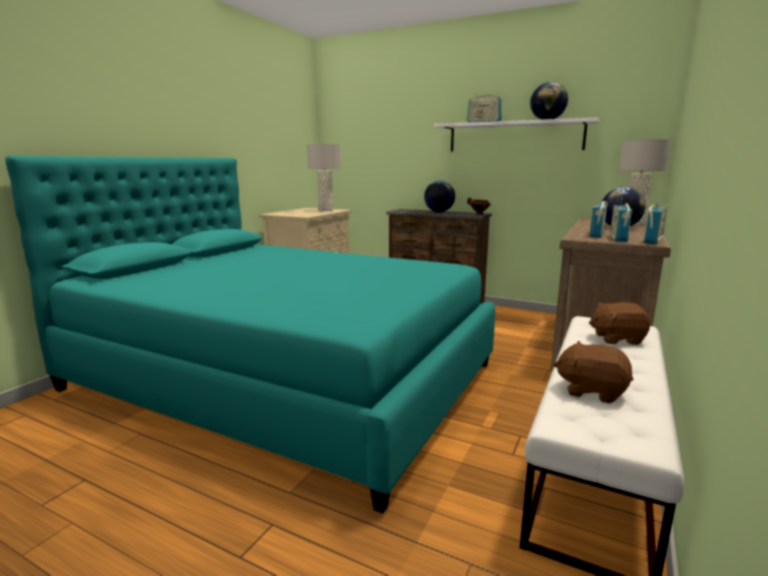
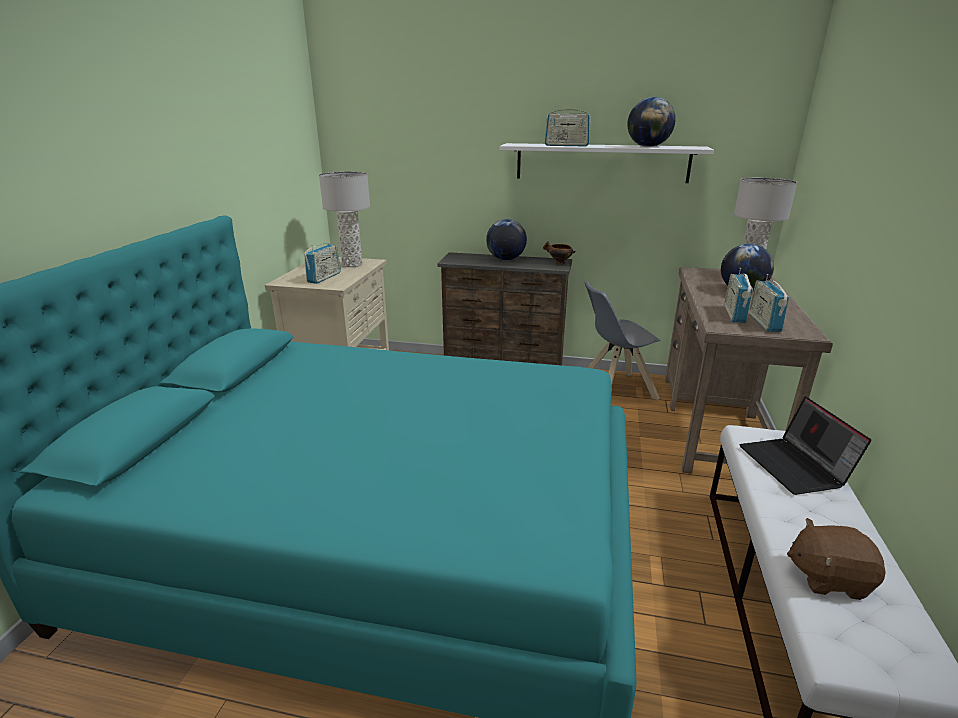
camera: 15 degrees left, 10 degrees up
(520, 320) = (614, 390): none -> grey chair
(616, 338) = (795, 466): brown plush toy -> laptop
(653, 241) = (803, 325): radio -> radio (324, 277)

